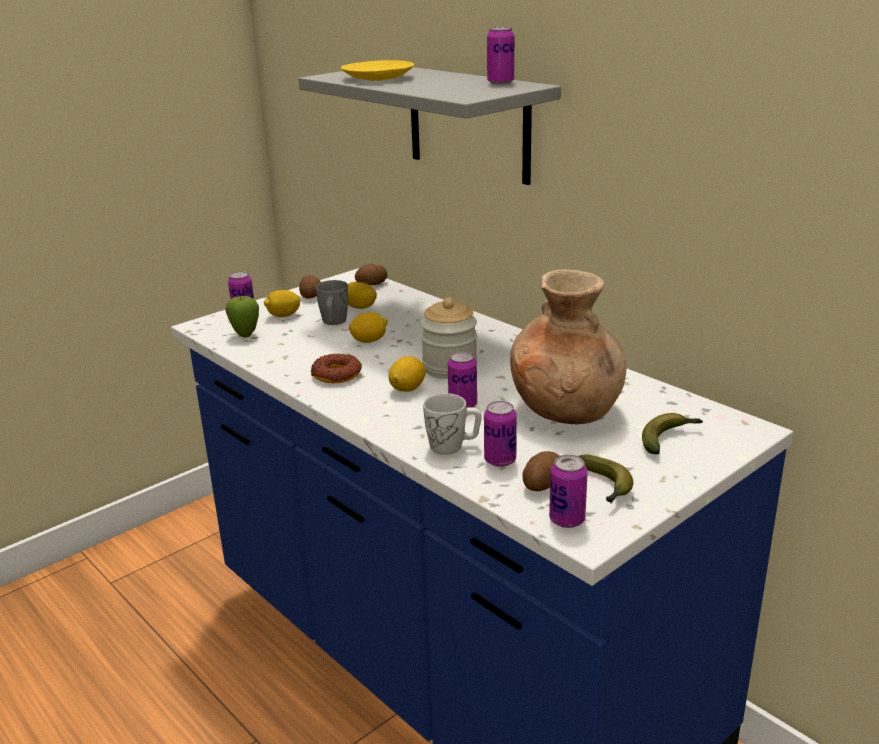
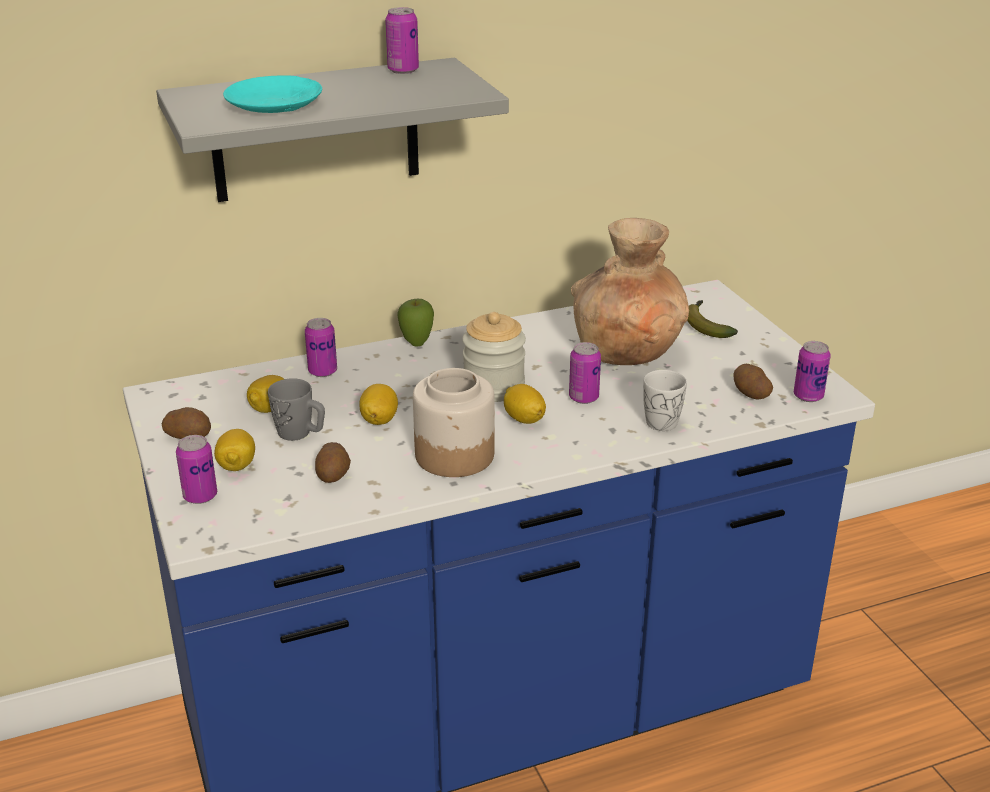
camera: 70 degrees left, 5 degrees up
(245, 335) = (274, 503): apple -> apple (416, 344)
(336, 375) = (455, 455): donut -> jar
(372, 284) = (199, 388): potato -> potato (333, 475)
(378, 78) = (275, 105): yellow plate -> turquoise plate
(500, 460) = (700, 402): can -> can (322, 371)
(605, 487) = (767, 369): banana -> none

